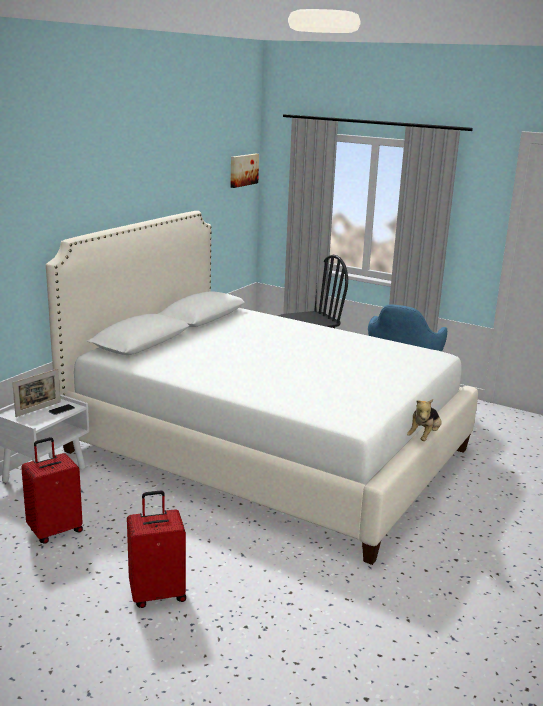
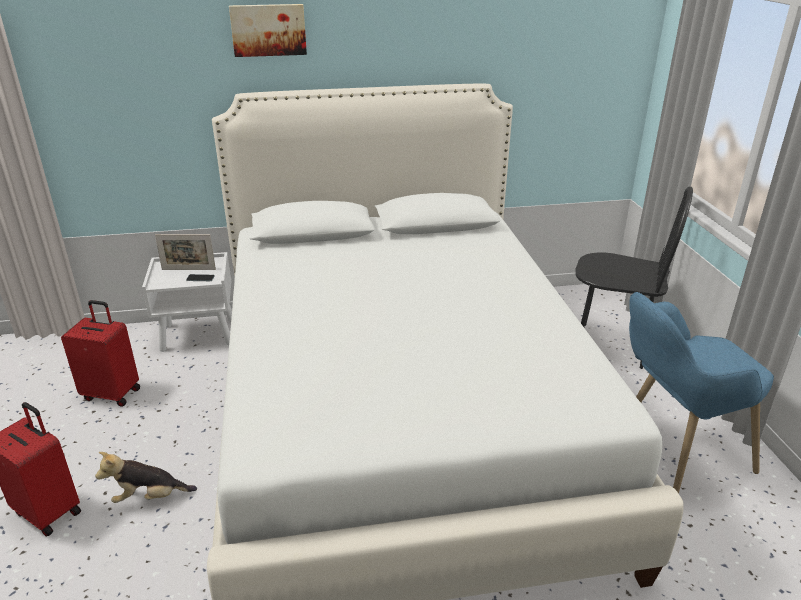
camera: 50 degrees right, 10 degrees up
(243, 170) = (616, 34): picture -> picture (268, 30)
(424, 436) = (425, 530): plush toy -> plush toy (149, 497)

